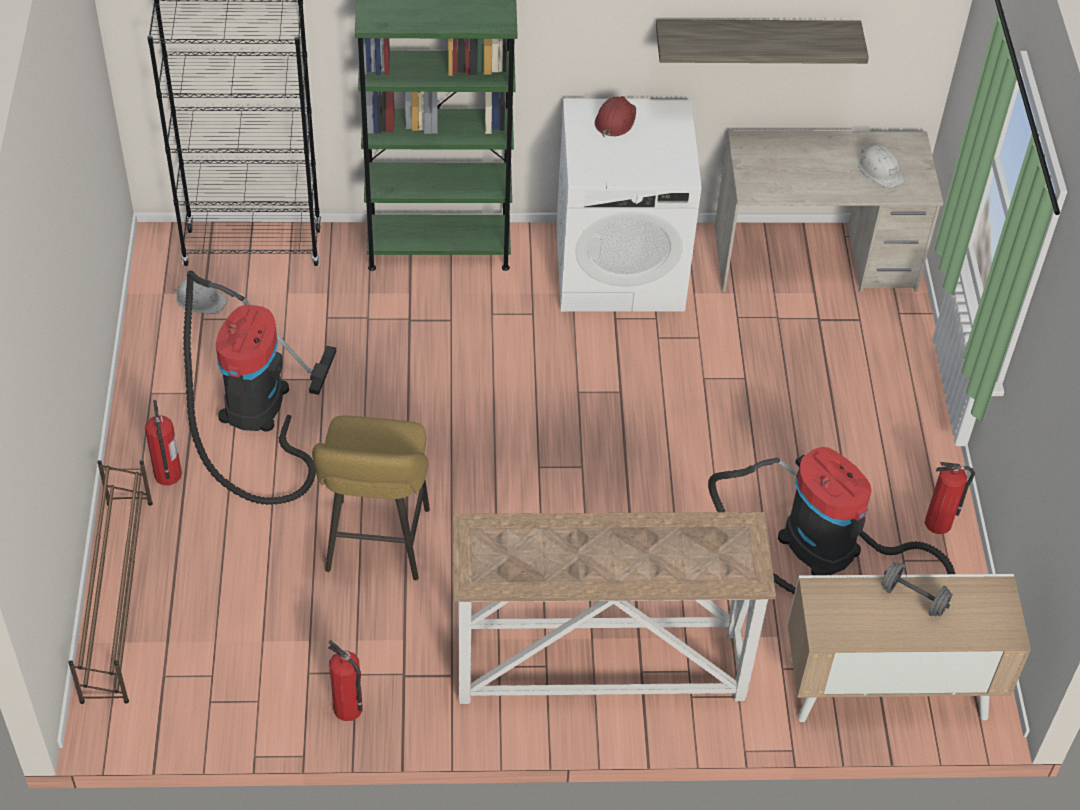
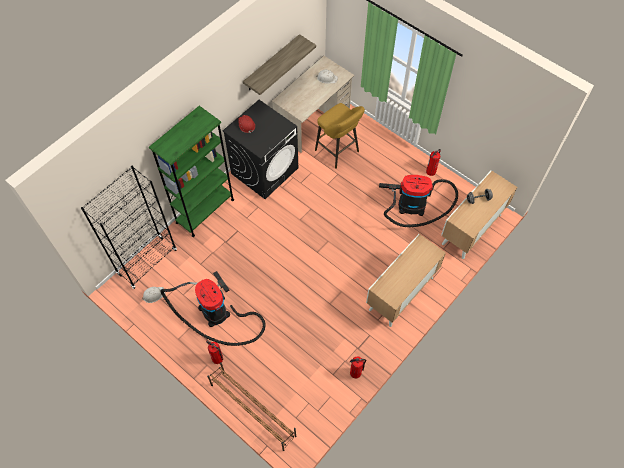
camera: 45 degrees left, 10 degrees up
(376, 545) = (303, 319): yellow stool -> yellow stool (338, 152)
(598, 666) = (401, 294): console table -> cabinet
(620, 268) = (265, 170): white washing machine -> black washing machine

